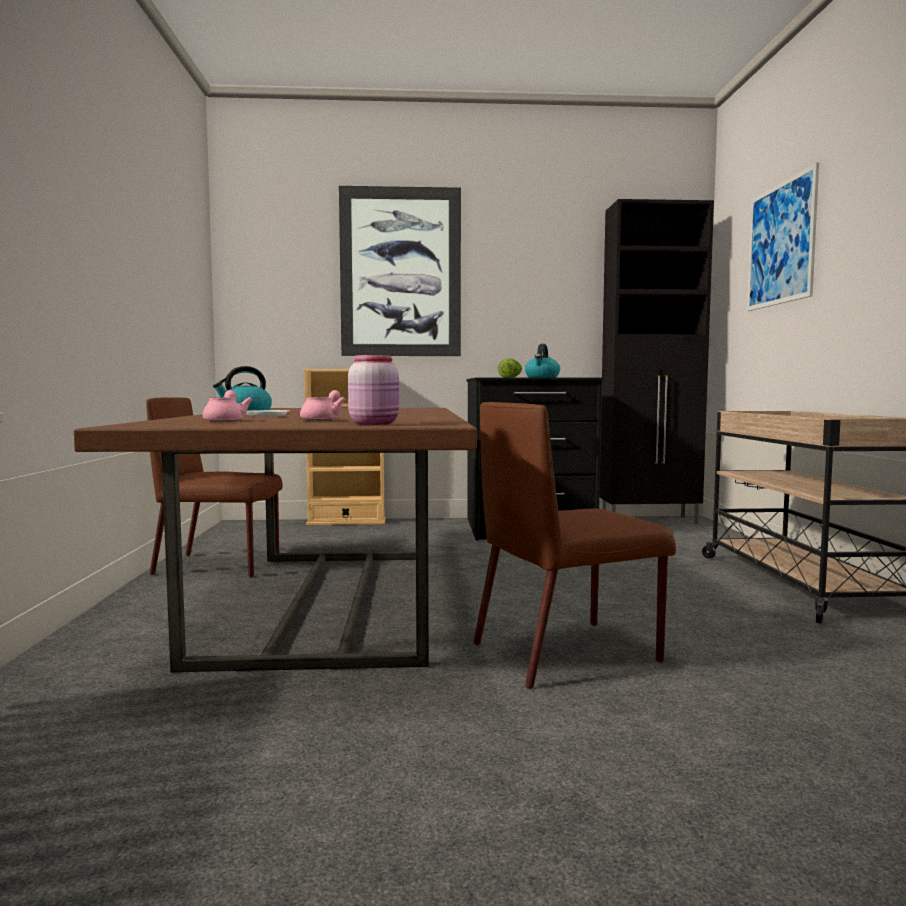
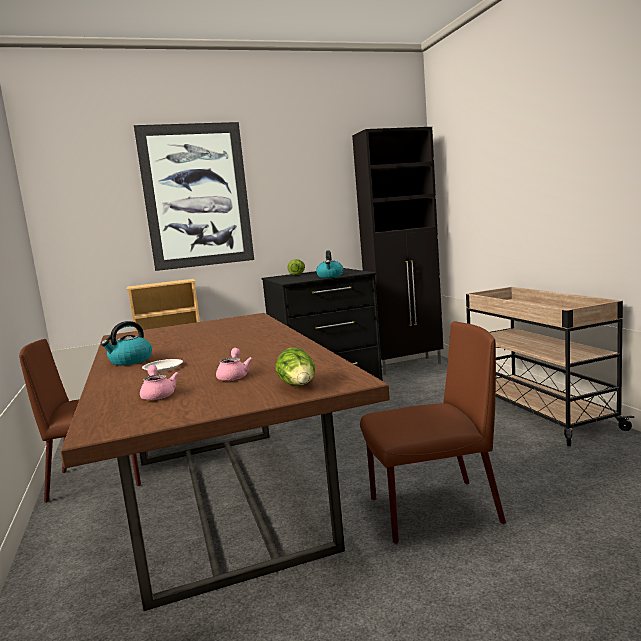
camera: 15 degrees left, 5 degrees up
(375, 424) = (299, 386): pink jar -> lettuce
(568, 652) = (431, 511): brown chair -> brown chair turned 150 degrees counterclockwise
(780, 244) = (489, 164): picture -> none

